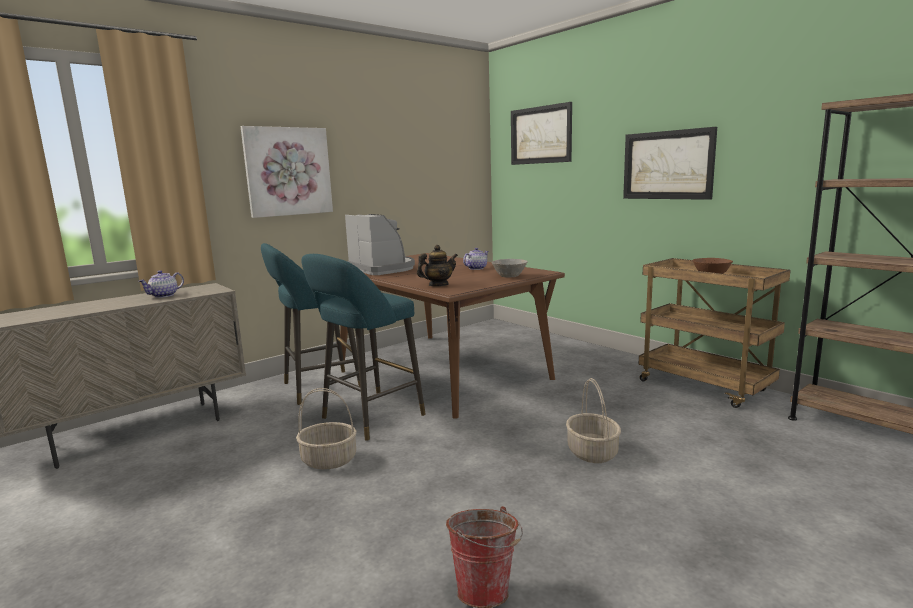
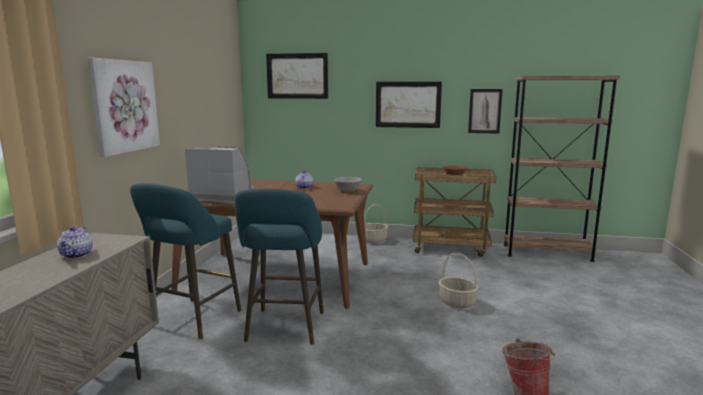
camera: 40 degrees left, 0 degrees up
(329, 460) = (310, 368): basket -> basket (374, 240)
(438, 285) = (318, 204): teapot -> none
(787, 171) = (484, 111): none -> picture

